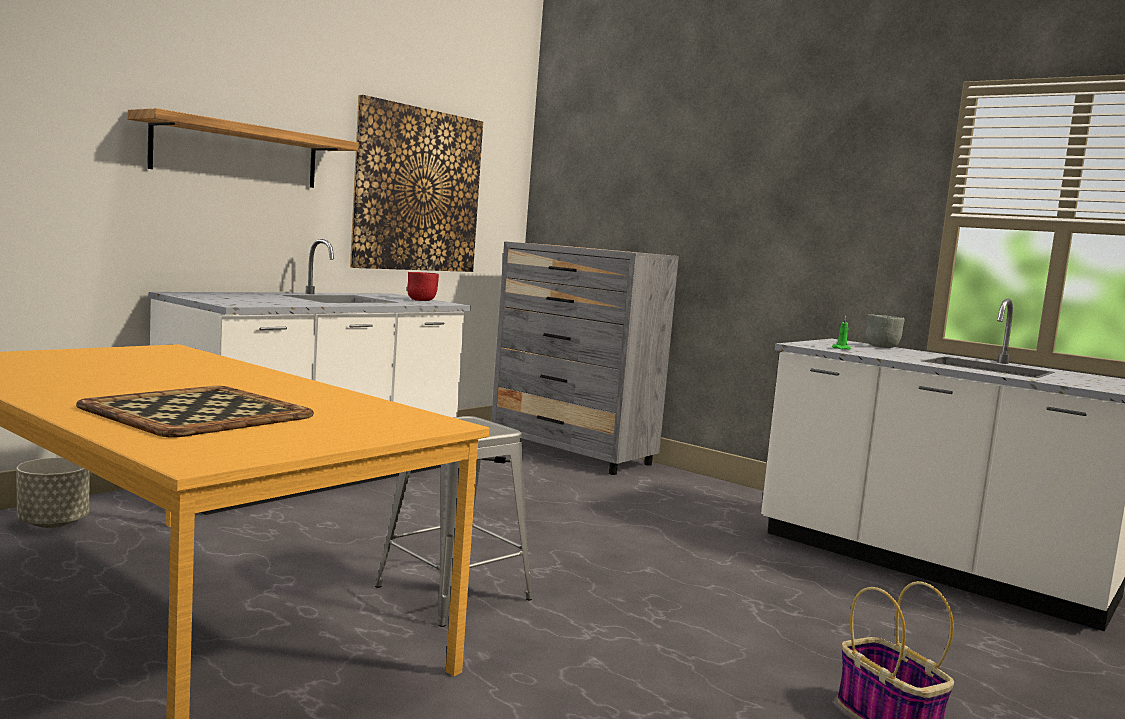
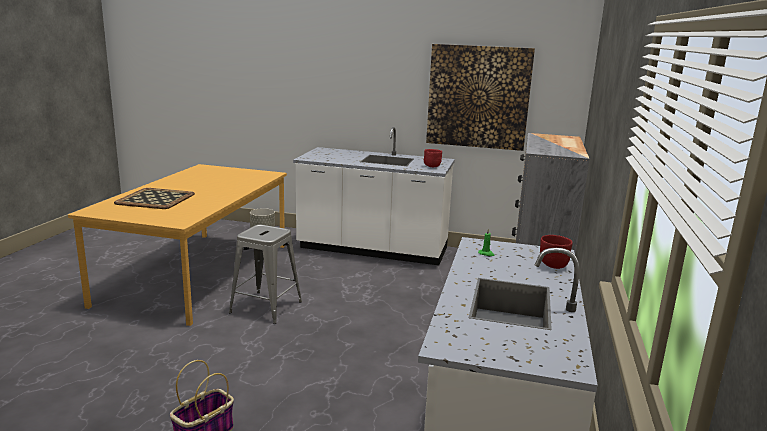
camera: 65 degrees right, 10 degrees up
(237, 153) = (359, 82): shelf -> none
(882, 347) = (553, 266): grey bowl -> red bowl

